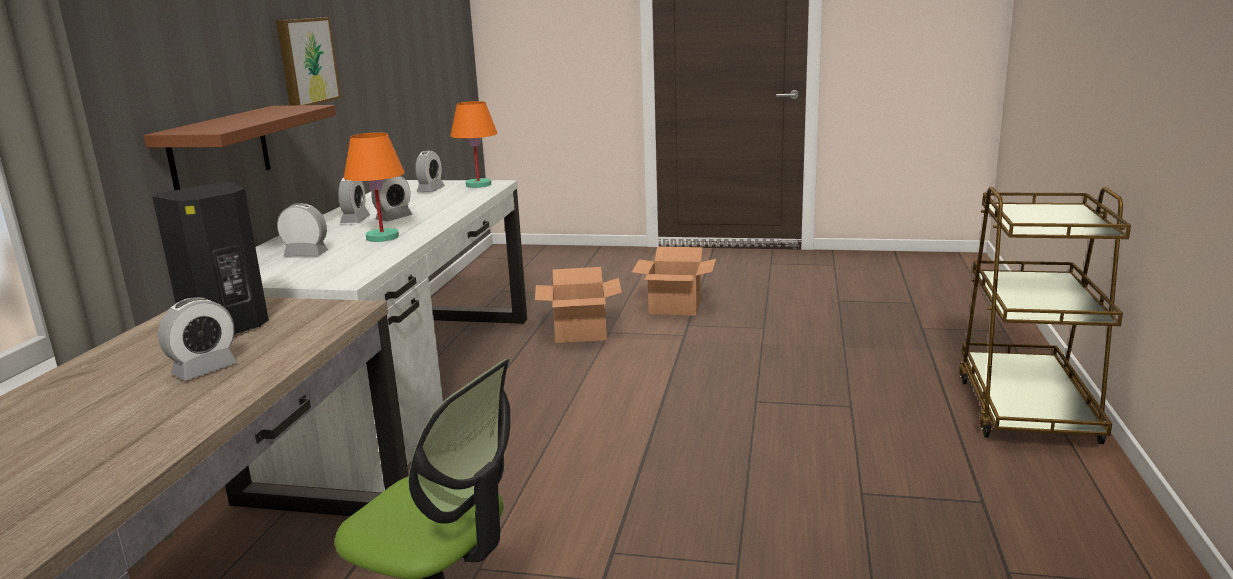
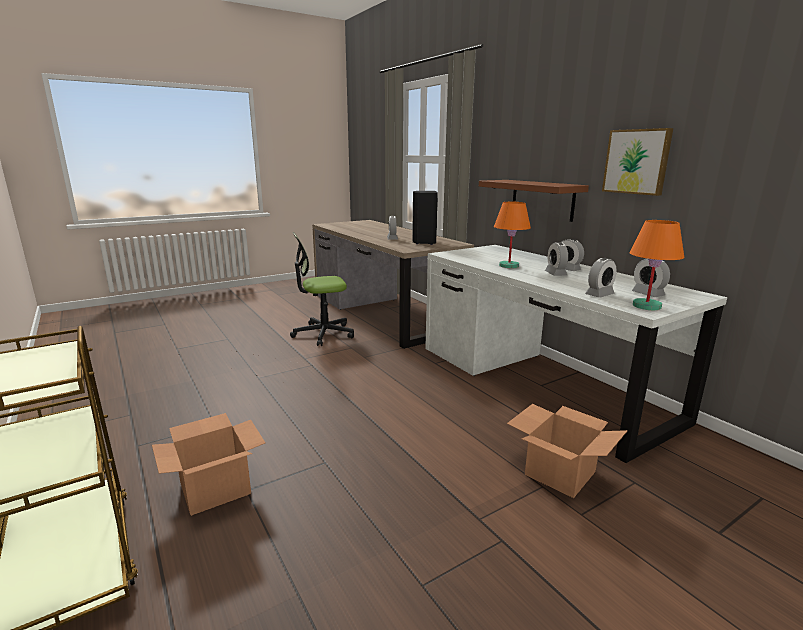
camera: 135 degrees right, 0 degrees up
(306, 254) = (504, 256): alarm clock -> alarm clock (599, 294)
(676, 306) = (573, 577): cardboard box -> cardboard box (214, 489)

